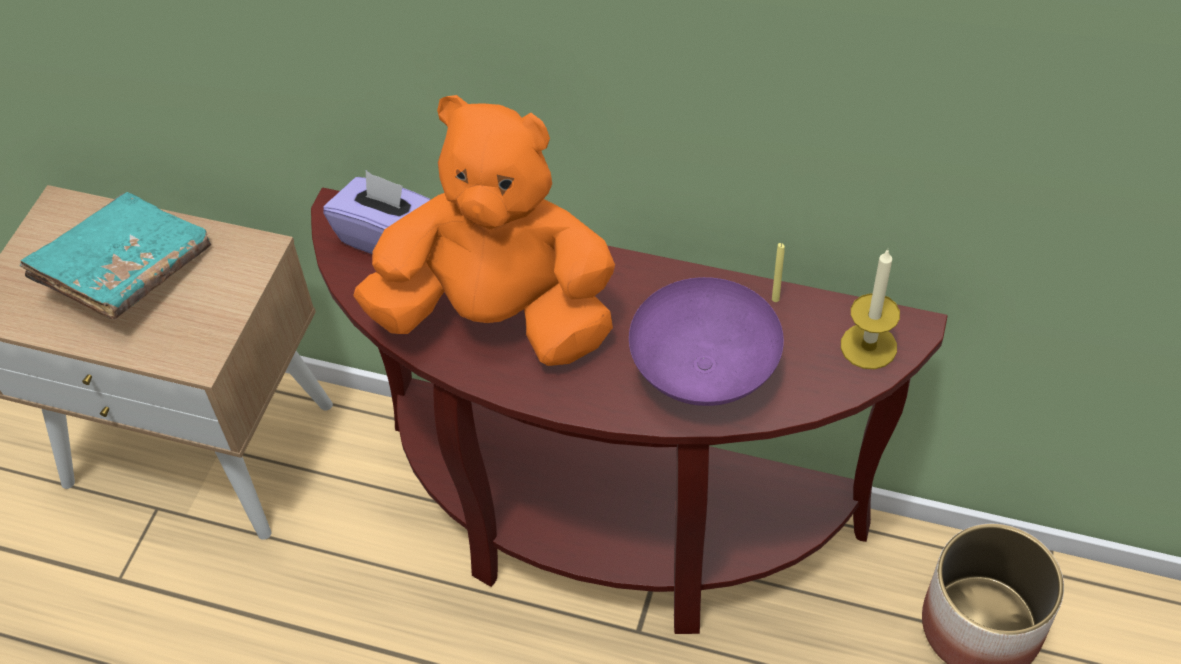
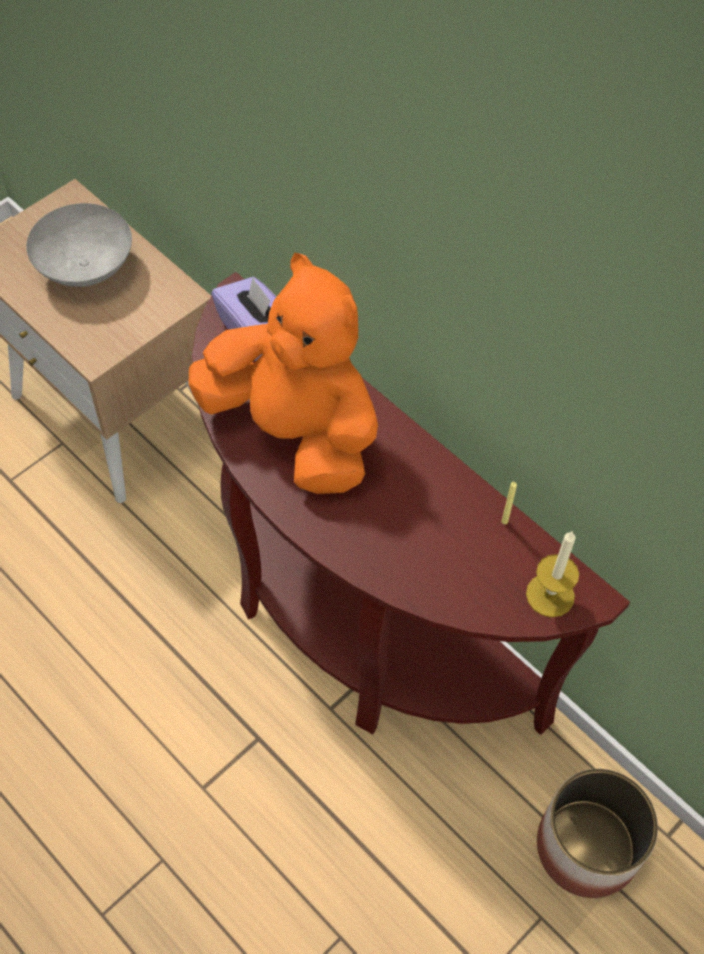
camera: 25 degrees right, 5 degrees up
(126, 272) = (87, 269): turquoise book -> grey bowl
(702, 372) = (411, 550): purple bowl -> none

